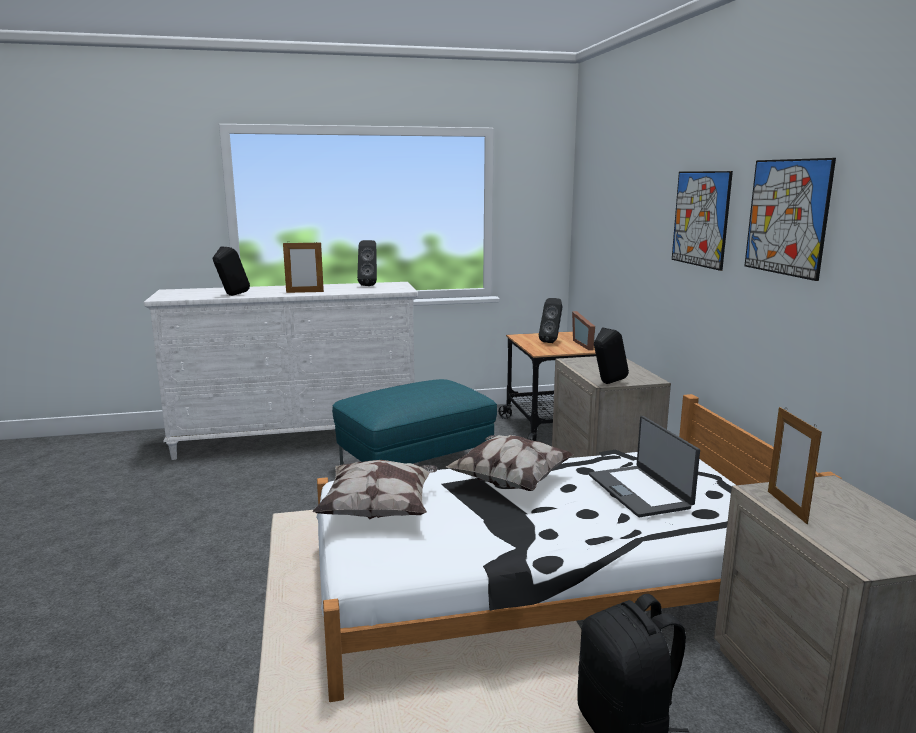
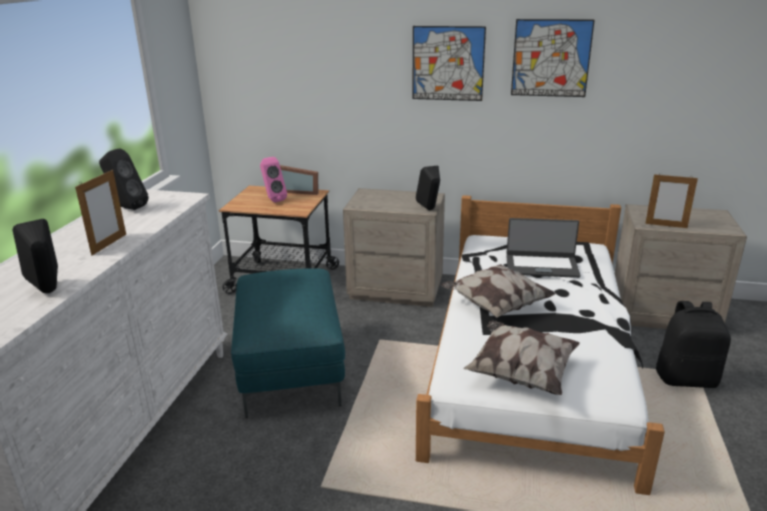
camera: 65 degrees left, 10 degrees up
(552, 342) = (273, 200): black speaker -> pink speaker

